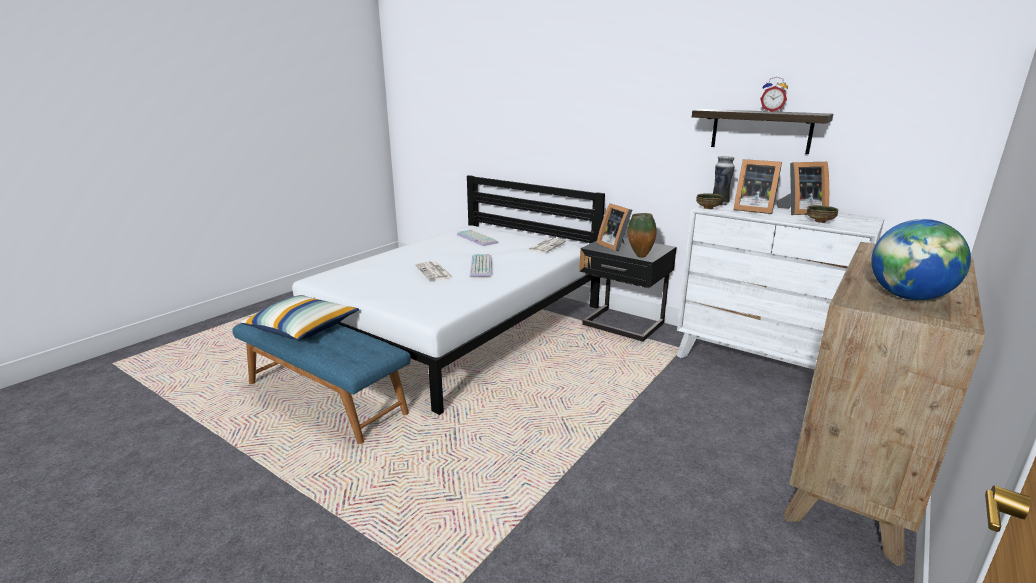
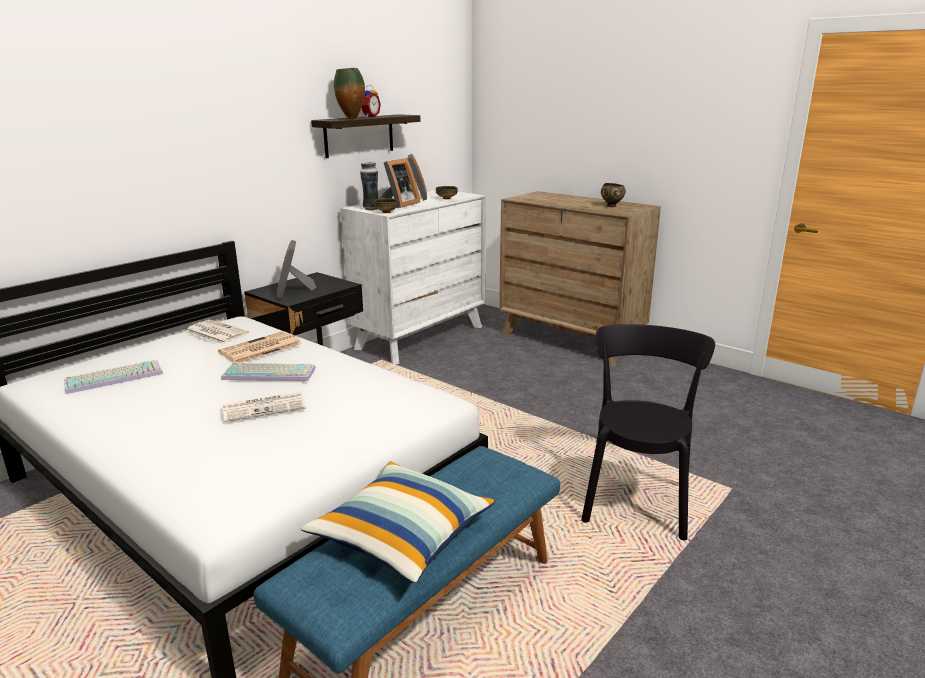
camera: 85 degrees left, 0 degrees up
(436, 504) = (636, 500): none -> black chair
(521, 259) = (260, 349): none -> newspaper
(614, 246) = (294, 292): picture frame -> picture frame turned 105 degrees clockwise
(639, 256) = (341, 286): vase -> vase (351, 118)
(908, 297) = (612, 206): globe -> brown bowl

